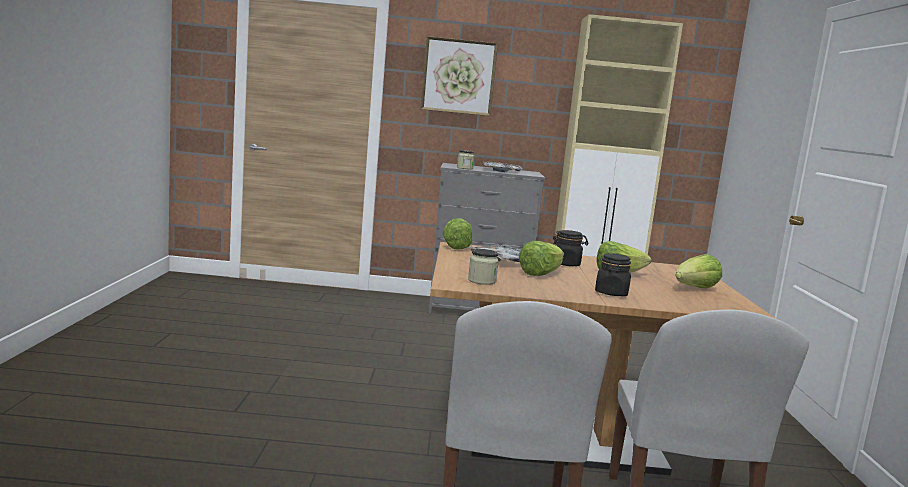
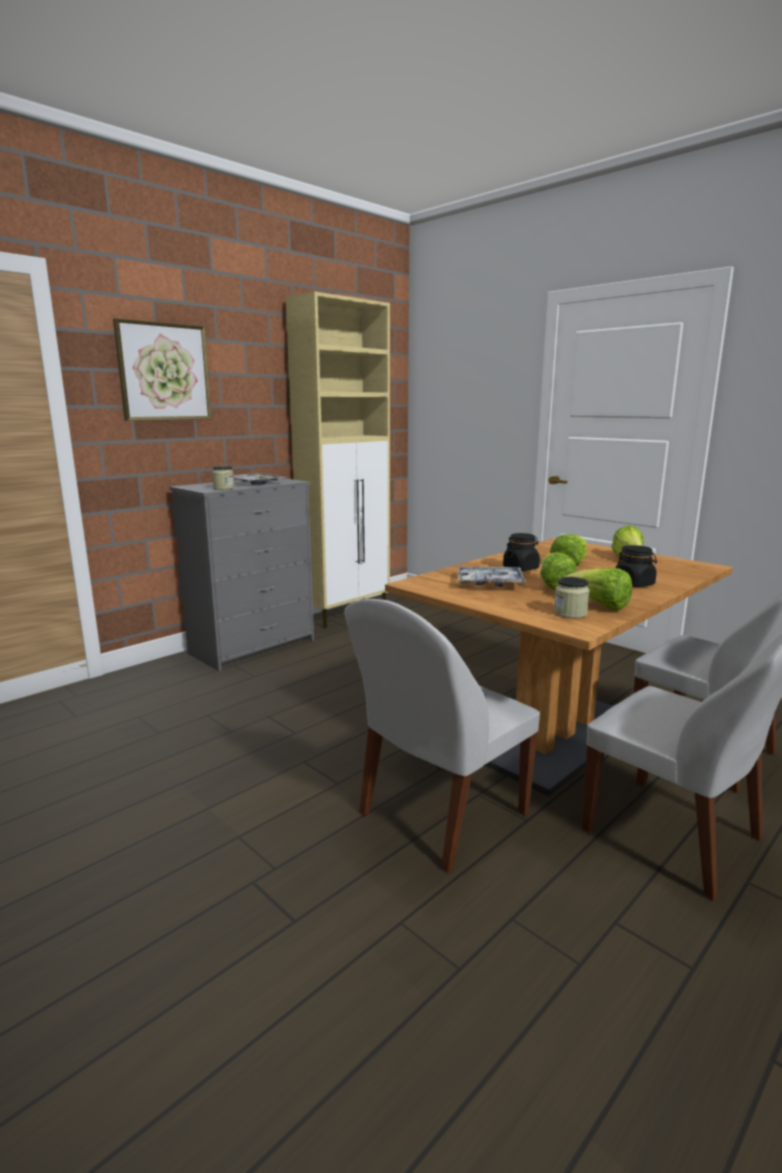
camera: 45 degrees left, 5 degrees up
(385, 423) = (439, 815): none -> white chair
(456, 247) = (417, 584): lettuce -> lettuce (599, 606)

